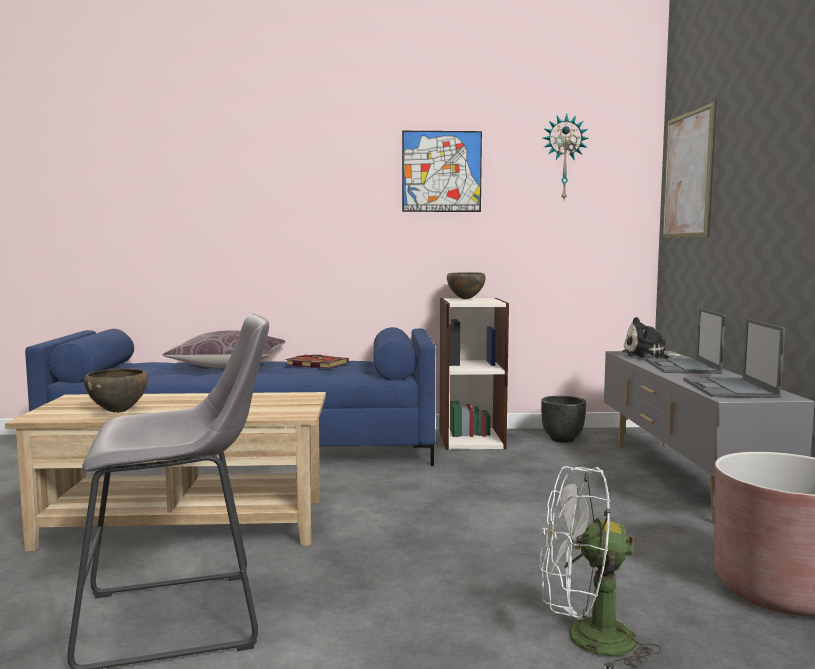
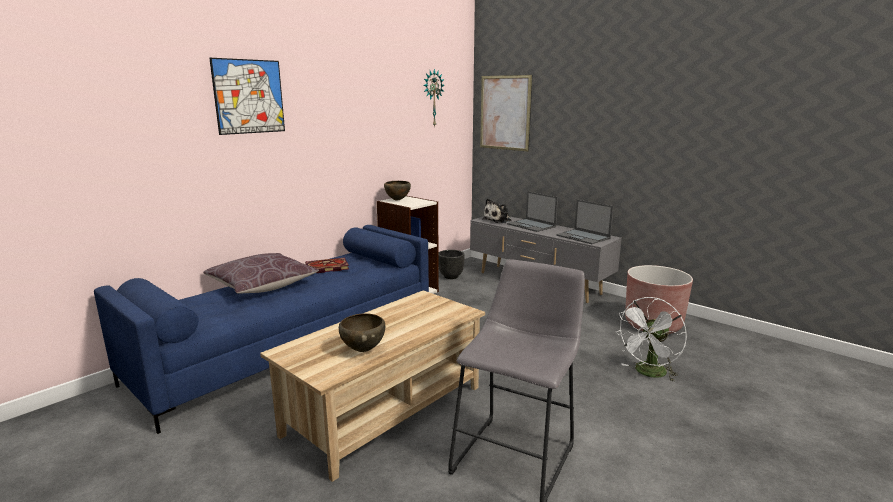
camera: 45 degrees left, 10 degrees up
(441, 171) = (370, 109): picture -> picture (249, 96)

